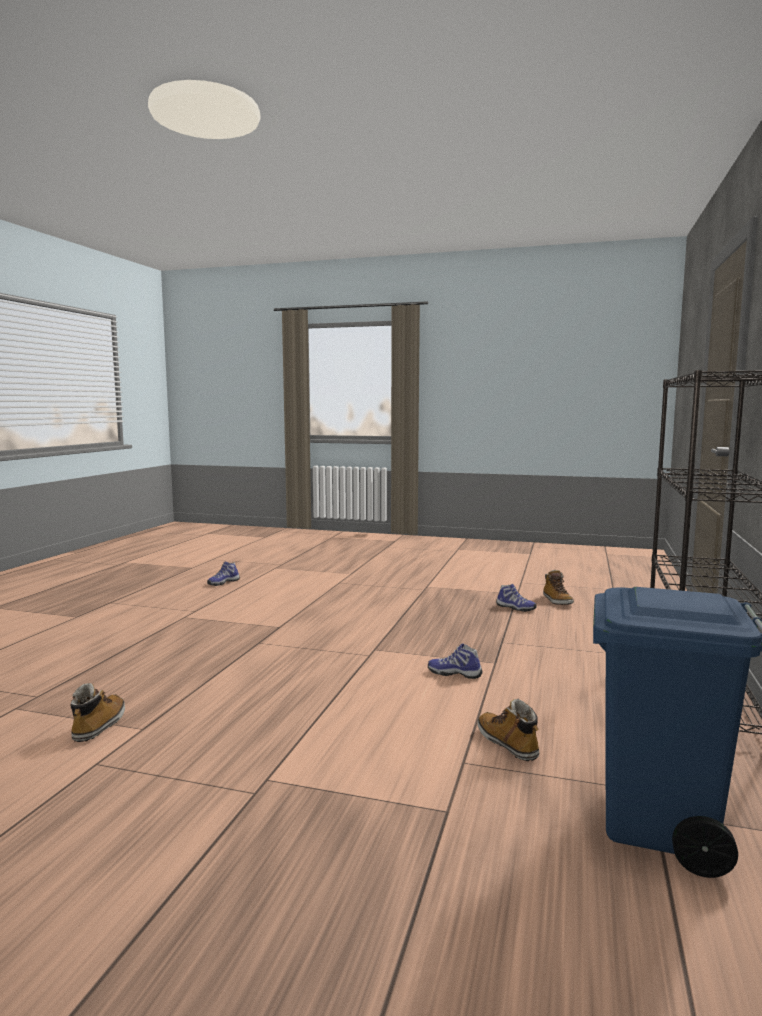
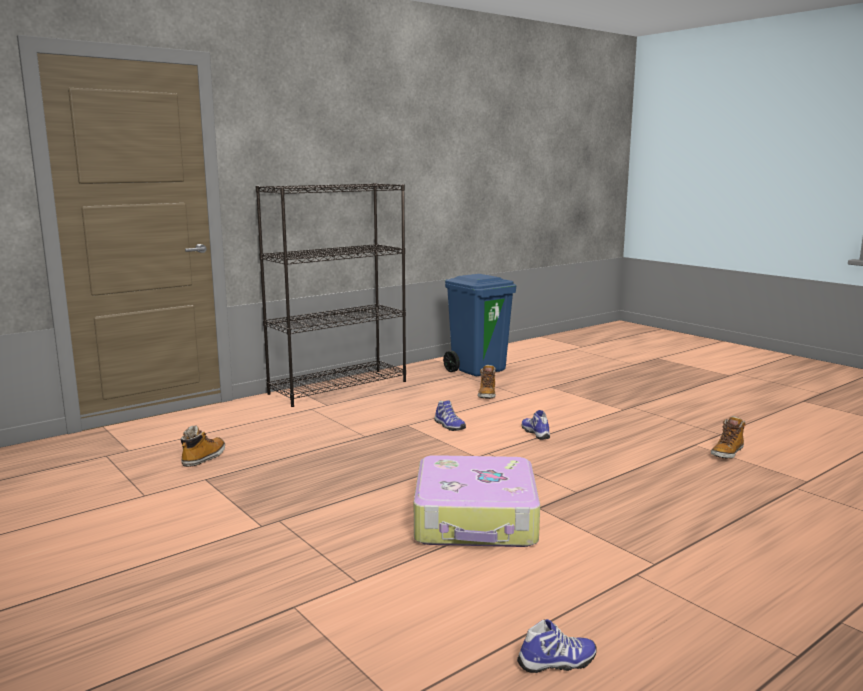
camera: 145 degrees left, 5 degrees up
(313, 612) = (476, 520): none -> suitcase
(515, 608) = (264, 462): shoe -> shoe (536, 433)

